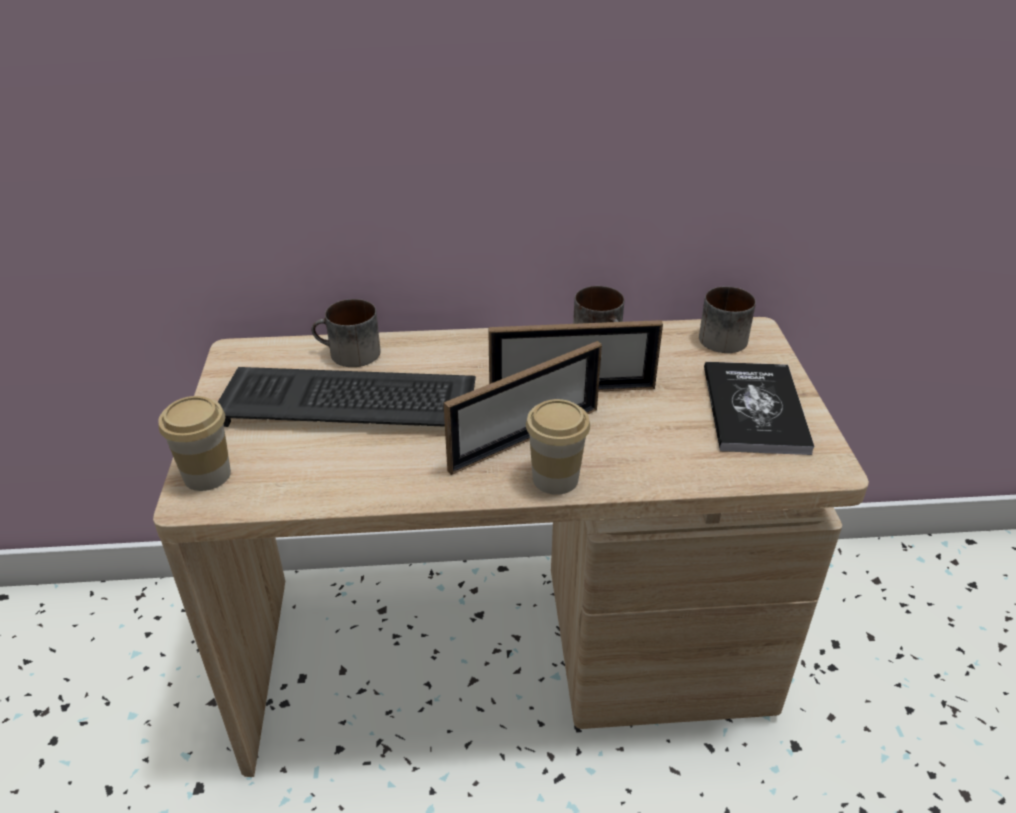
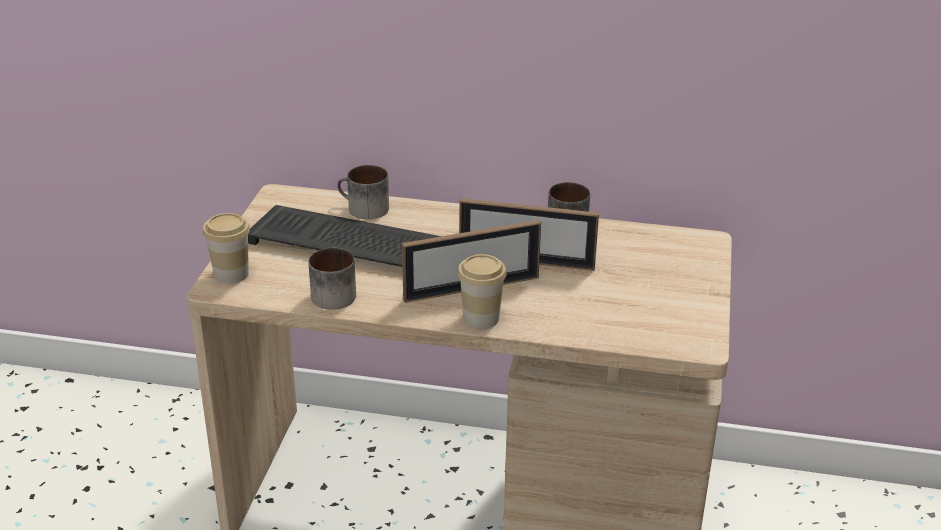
camera: 15 degrees right, 5 degrees down
(719, 336) = (674, 240): mug -> mug (334, 293)
(754, 409) = (667, 298): book -> none

